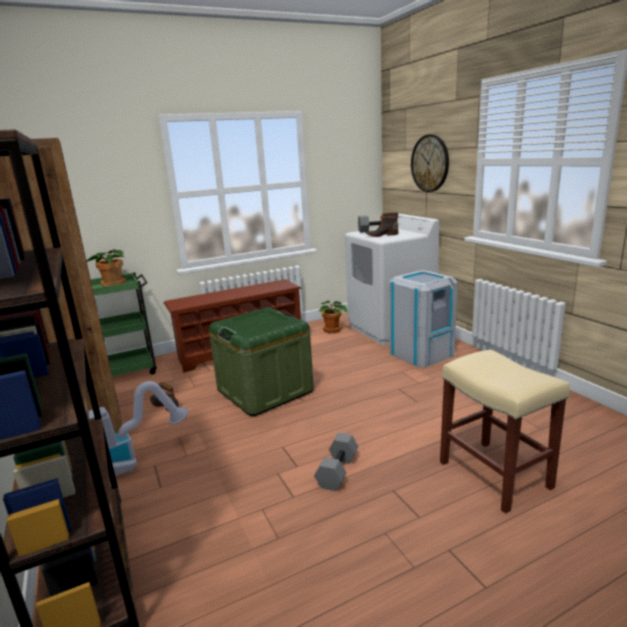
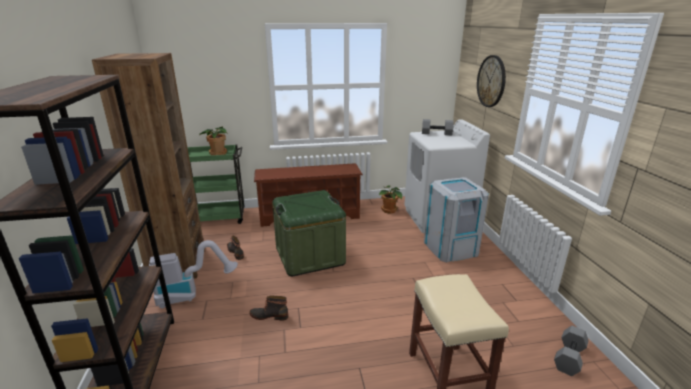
camera: 15 degrees right, 5 degrees up
(337, 470) = (326, 339): grey dumbbell -> grey dumbbell (568, 357)
(381, 235) = (436, 140): boot -> boot (269, 315)

